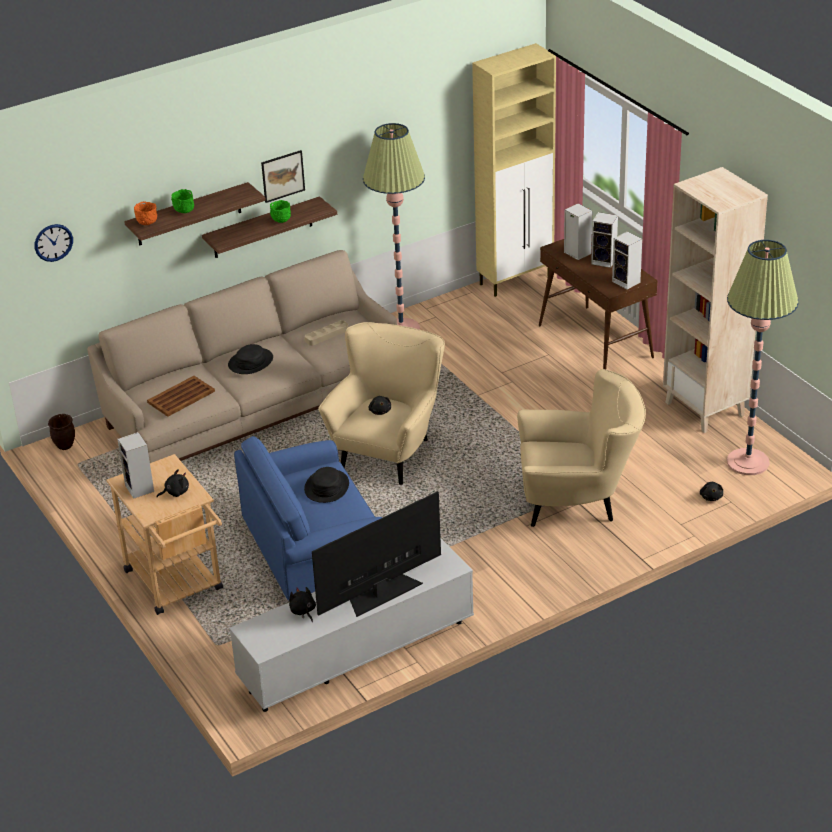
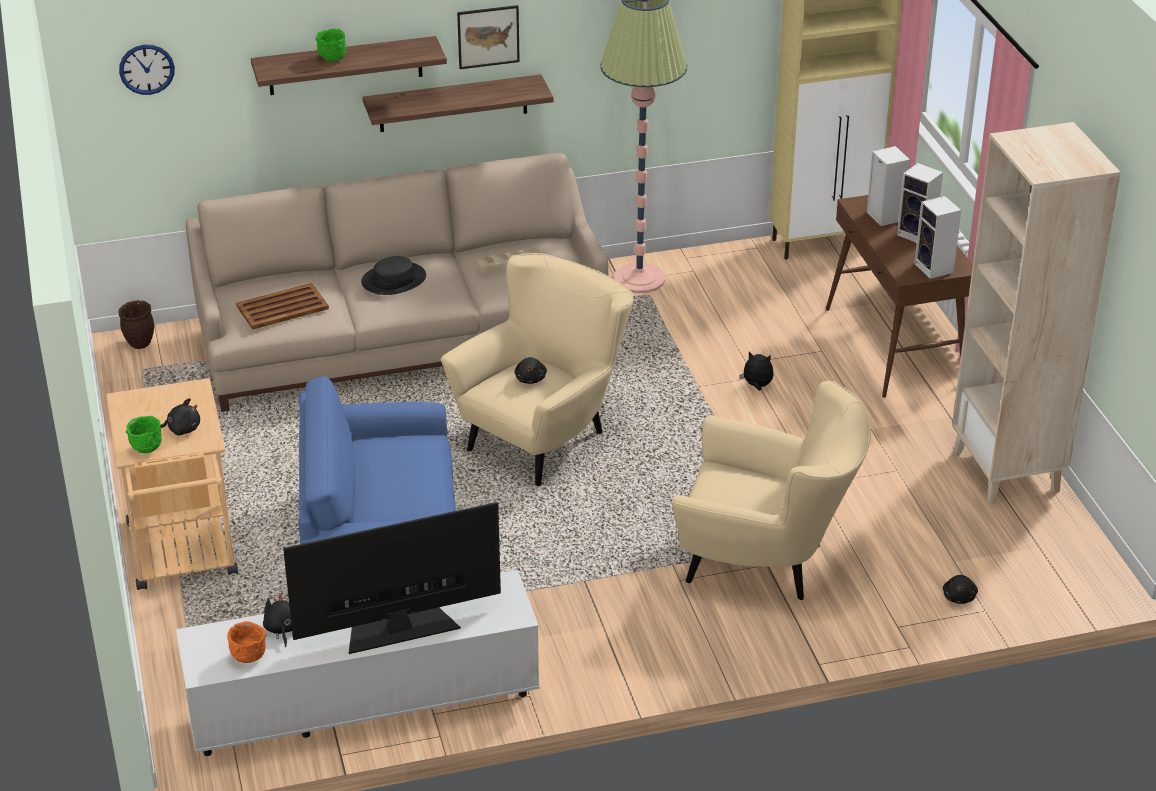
camera: 15 degrees right, 0 degrees up
(140, 489) = (140, 415): speaker -> none
(147, 223) = (276, 66): orange bowl -> orange bowl (248, 657)
(281, 221) = (473, 97): green bowl -> green bowl (146, 449)
(326, 487) = (406, 466): black hat -> none
(516, 387) = (757, 386): none -> plush toy
(748, 462) = (1035, 559): floor lamp -> none

